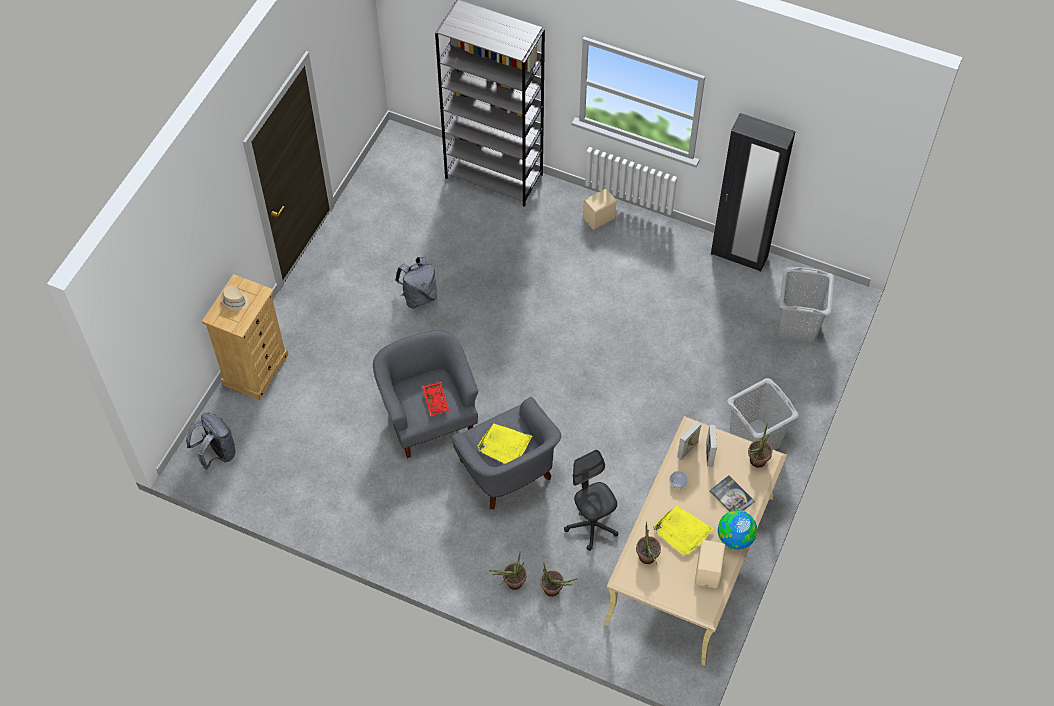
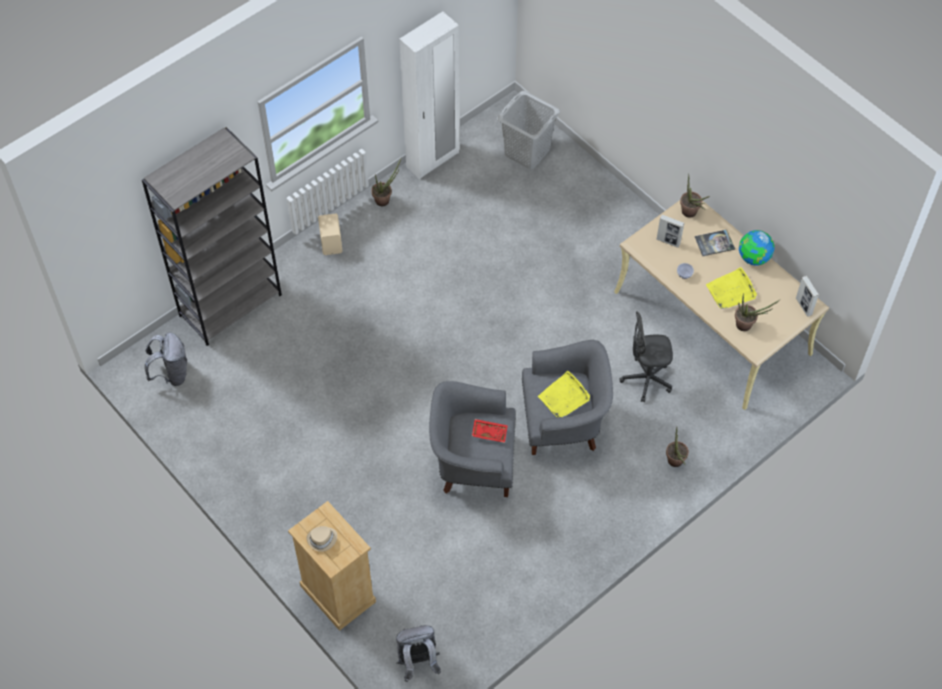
camera: 65 degrees left, 0 degrees up
(419, 296) = (333, 420): grey backpack -> grey backpack (171, 373)
(555, 591) = (697, 433): potted plant -> potted plant (385, 199)
(687, 450) = (656, 254): picture frame -> picture frame (803, 306)
(709, 572) = (776, 288): beige speaker -> none
(739, 255) = (433, 160): black wardrobe -> white wardrobe
(754, 440) = (621, 230): grey laundry basket -> none

